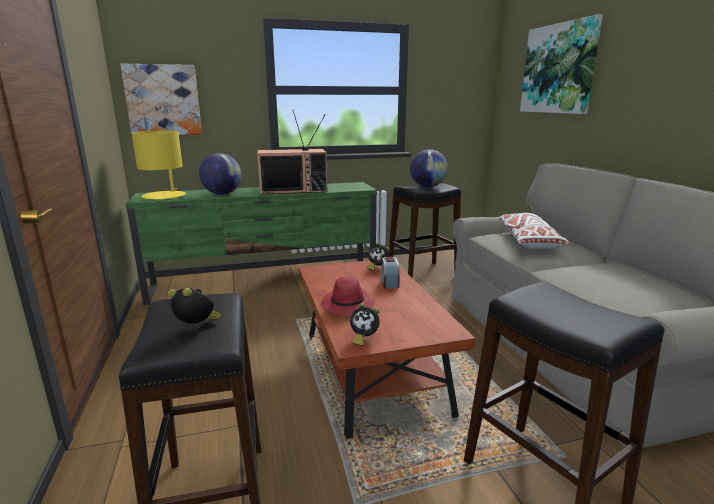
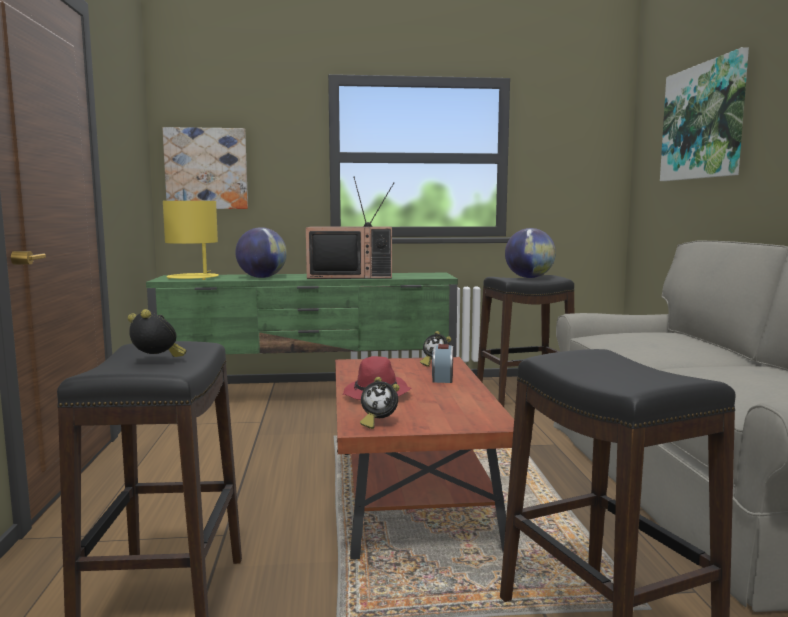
camera: 10 degrees right, 10 degrees down
(528, 241) = (650, 340): white pillow -> none

